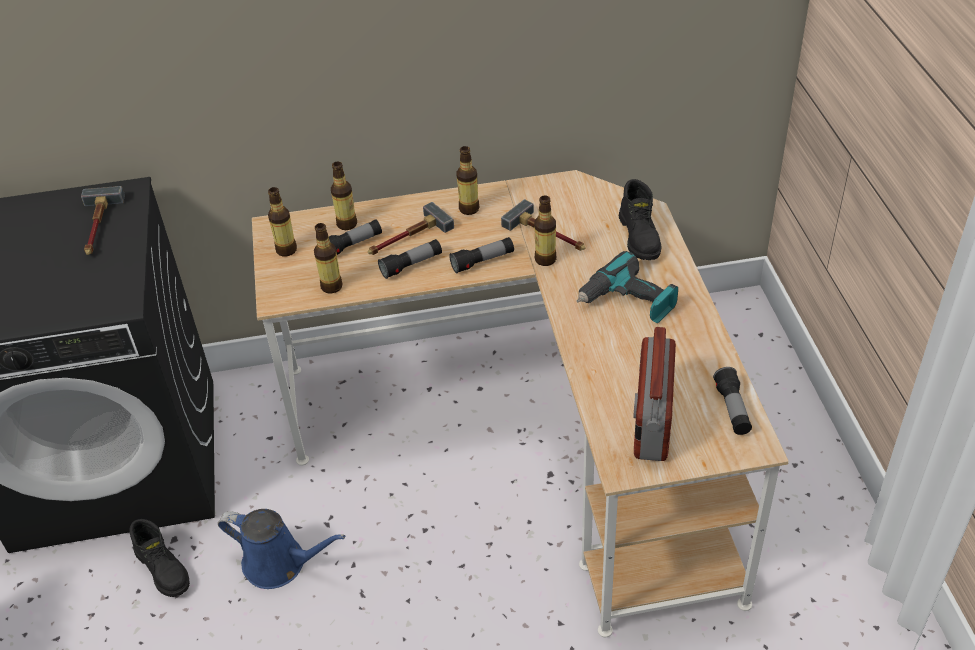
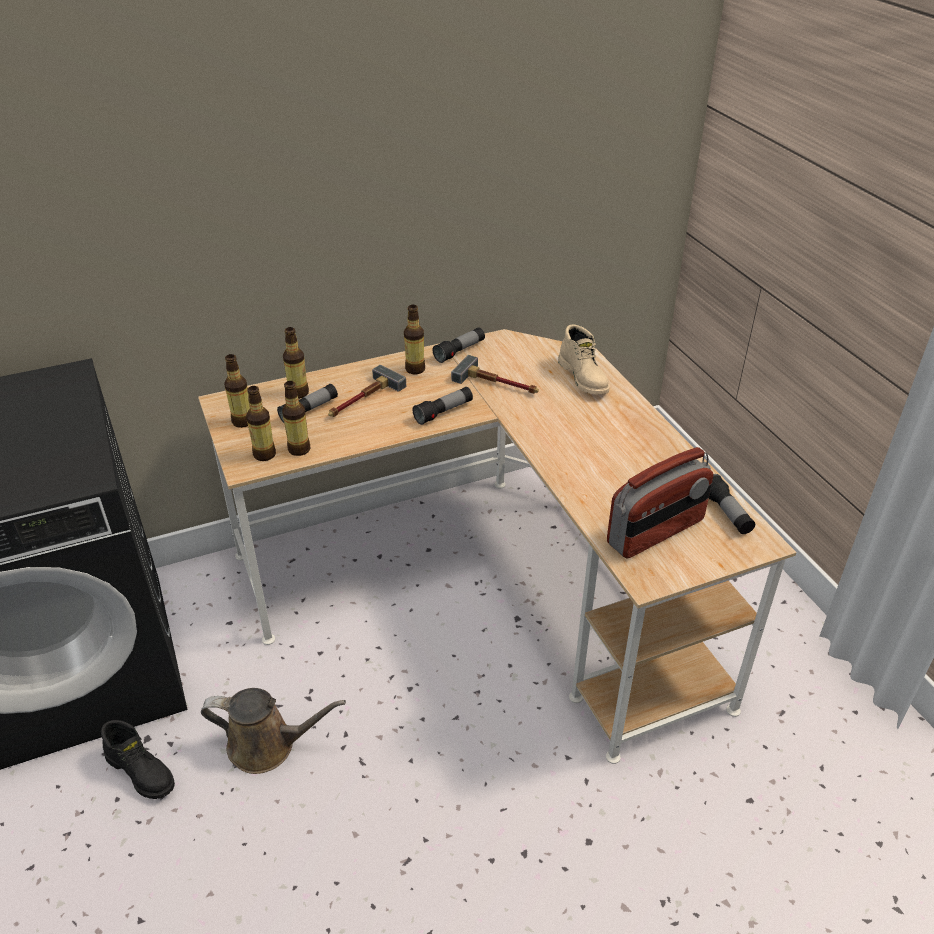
camera: 15 degrees left, 5 degrees down
(98, 227) = (44, 408): hammer -> none
(280, 563) = (268, 745): blue watering can -> brown watering can
(411, 265) = (374, 422): flashlight -> flashlight (459, 351)
(545, 259) = (503, 404): bottle -> bottle (264, 455)
(628, 302) = (594, 432): power drill -> none
(640, 237) = (584, 378): black boot -> beige boot
(651, 420) = (656, 532): radio -> radio turned 120 degrees counterclockwise

